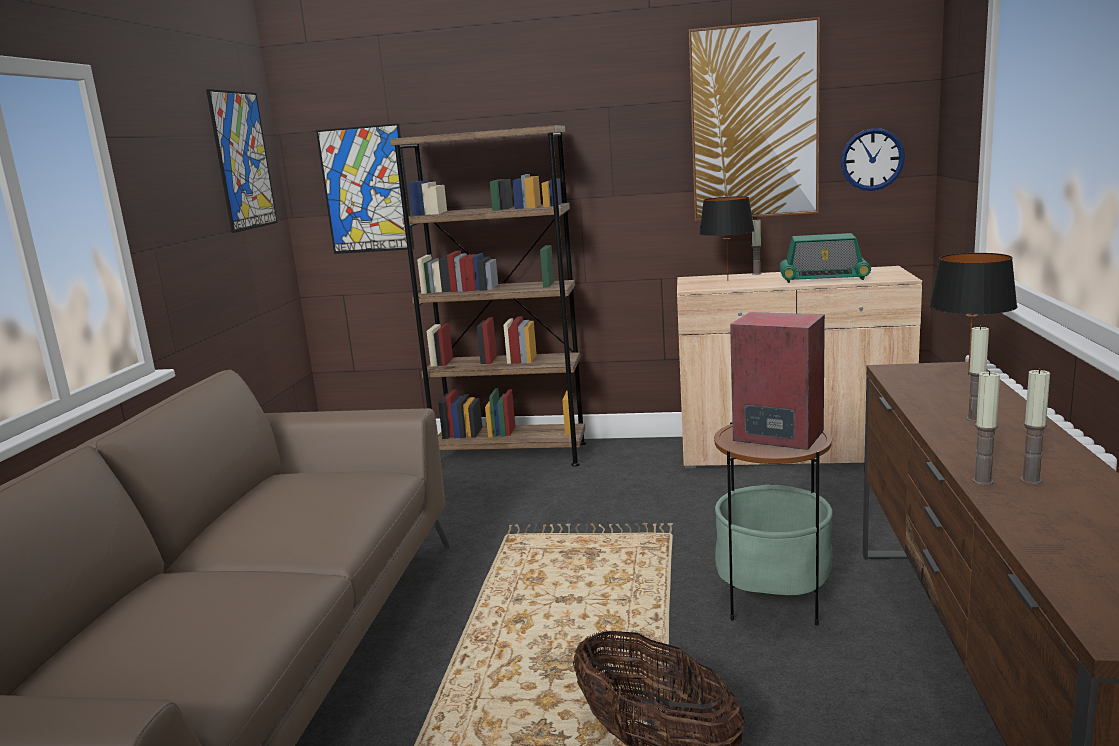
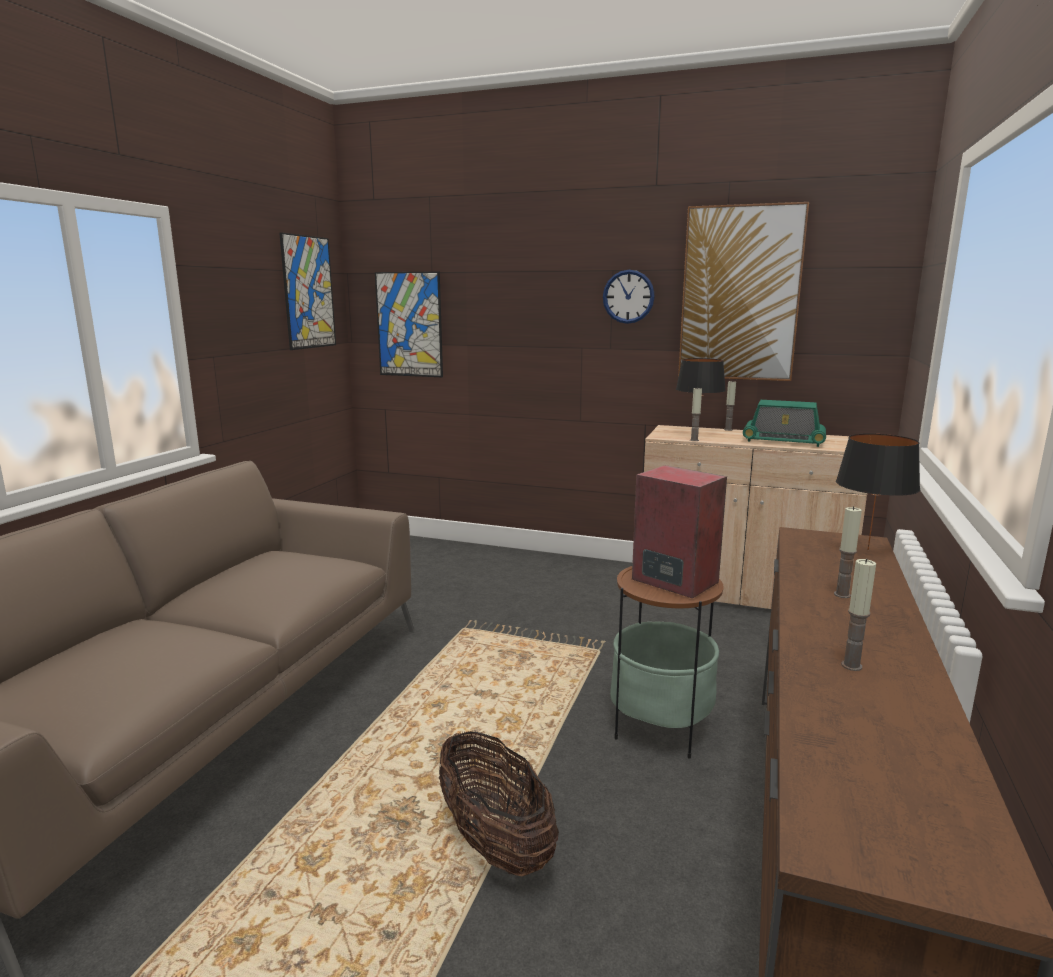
camera: 10 degrees right, 0 degrees up
(510, 455) = (500, 559): brown bookcase -> none
(872, 159) = (847, 336): wall clock -> wall clock (628, 296)
(982, 481) = (804, 658): candle -> candle (694, 440)

